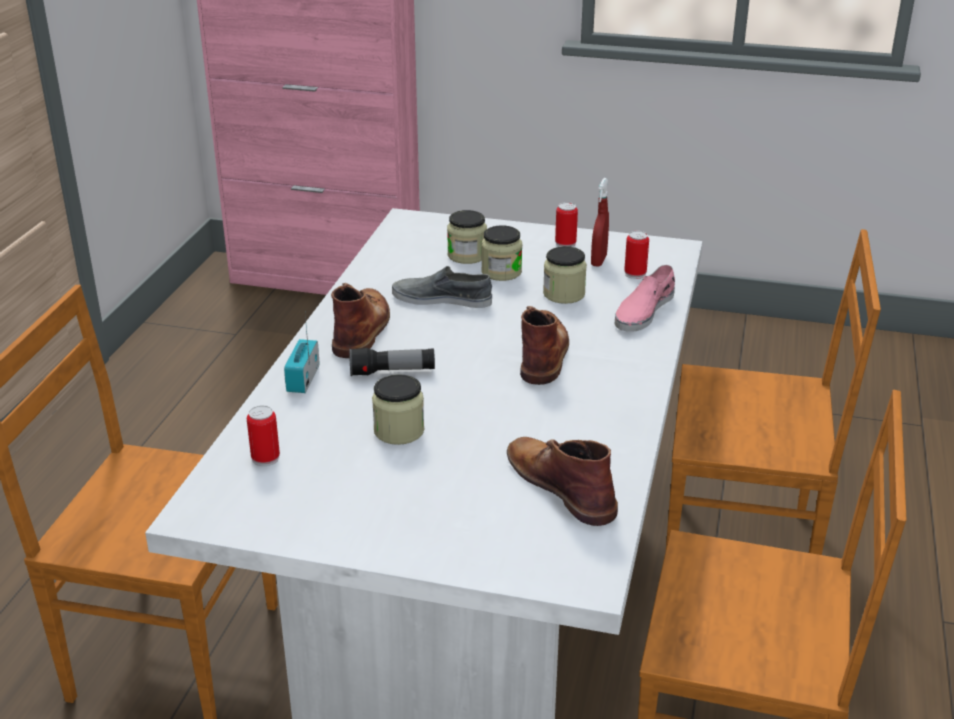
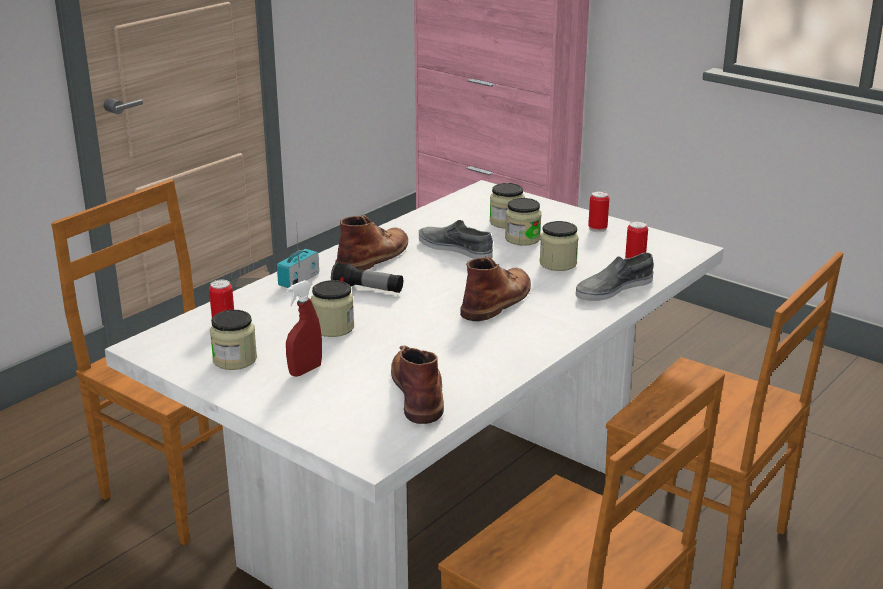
camera: 25 degrees right, 5 degrees down
(323, 502) = (235, 359): none -> jar
(598, 261) = (613, 246): red spray bottle -> red spray bottle (305, 370)
(643, 311) = (613, 288): pink shoe -> grey shoe

